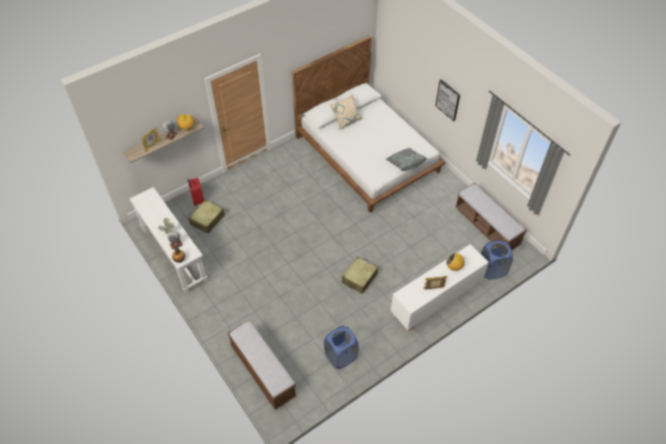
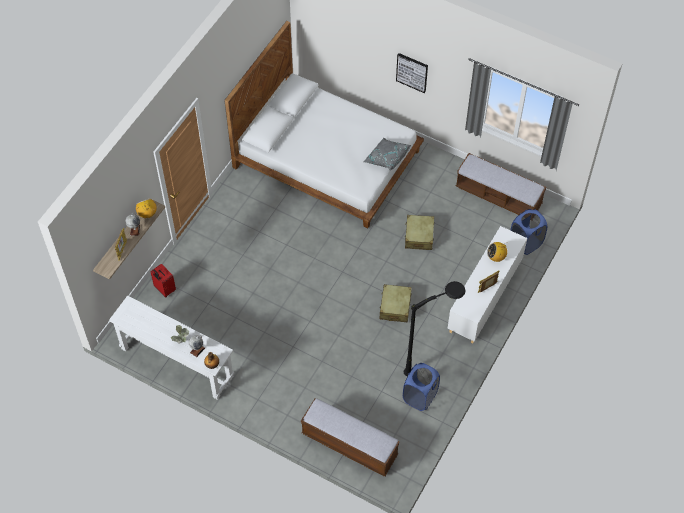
camera: 25 degrees left, 5 degrees up
(207, 220) = (190, 308): beige suitcase -> beige suitcase (419, 236)
(346, 120) = (293, 129): beige pillow -> none
(367, 334) = (434, 362): none -> black floor lamp

